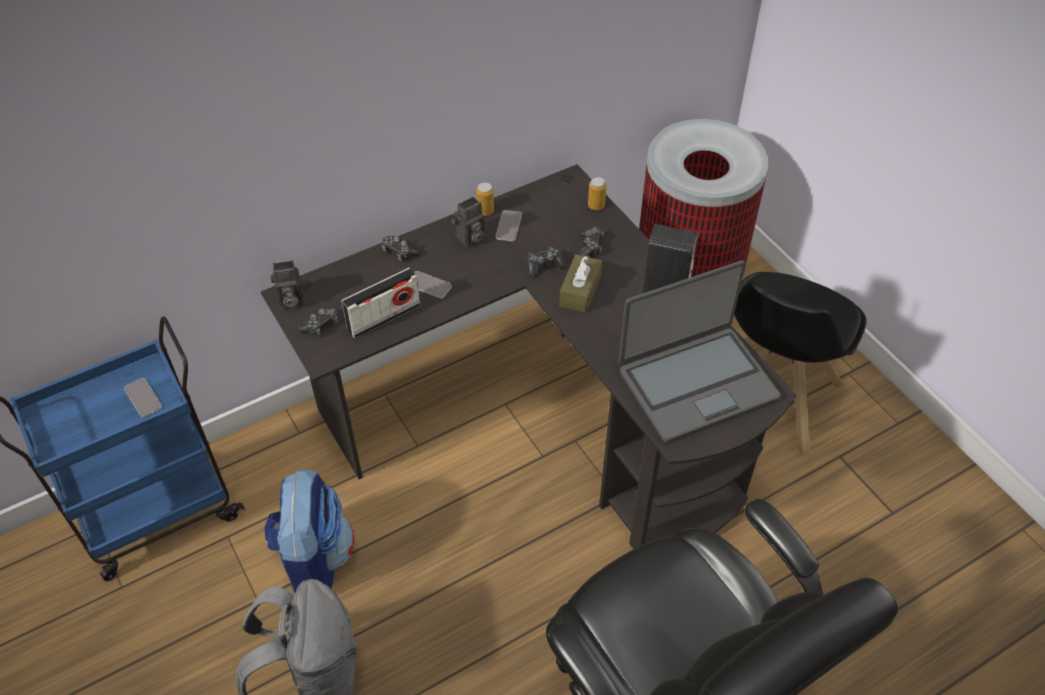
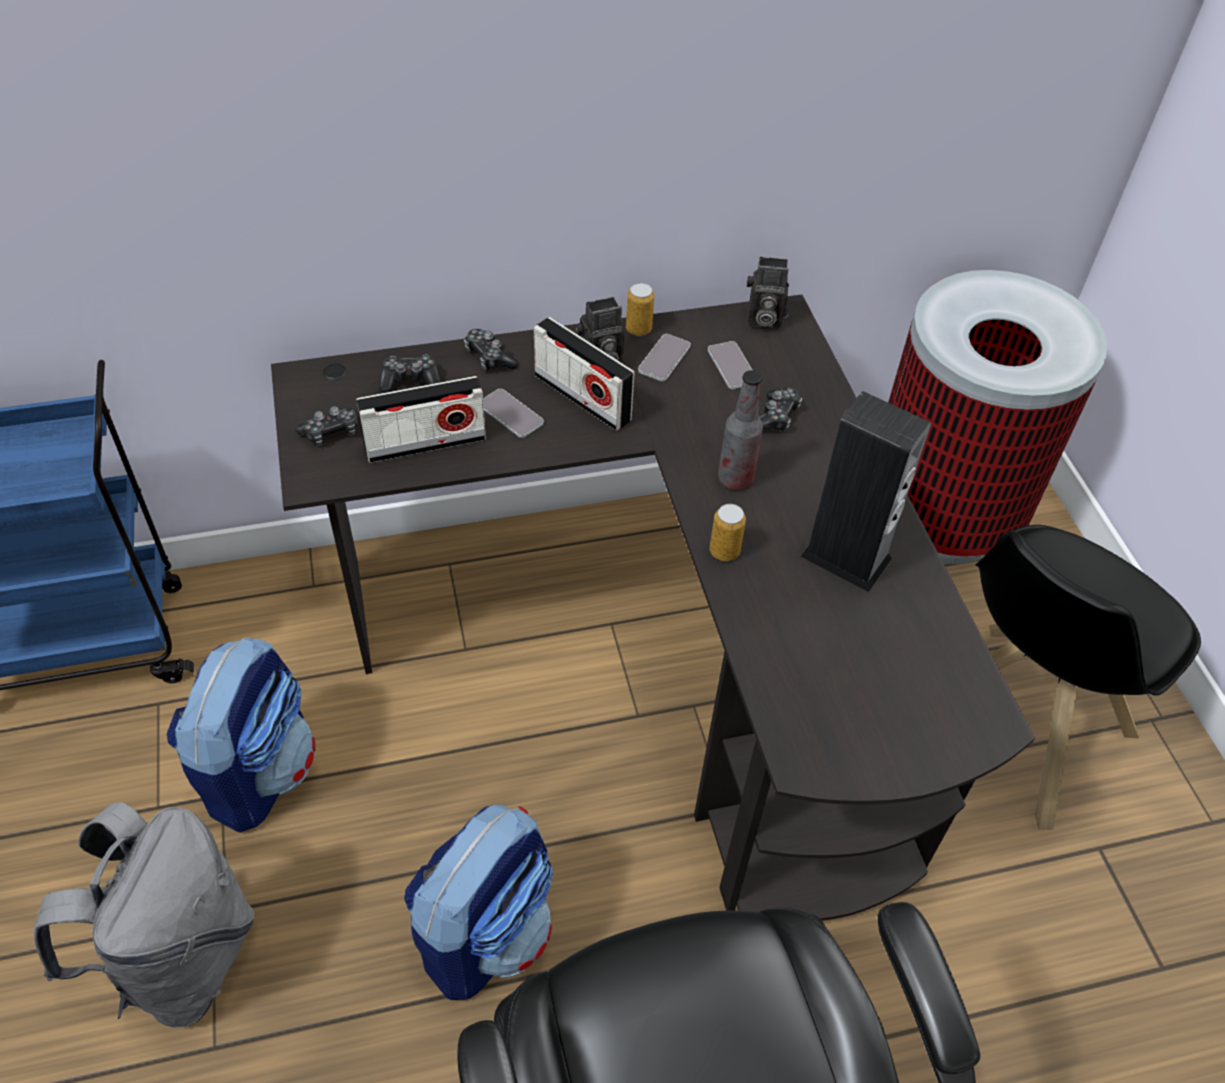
camera: 15 degrees right, 0 degrees up
(143, 398) = (47, 472): phone -> phone (732, 366)
(290, 301) = (304, 387): camera -> camera (762, 320)
(468, 264) = (582, 398): none -> radio
(499, 610) = (486, 931): none -> backpack
(544, 266) = (694, 428): game controller -> game controller (410, 381)
(580, 291) = (735, 479): brown tissue box -> bottle
(596, 206) = (808, 360): can -> can (724, 551)
(696, 383) = (869, 673): laptop -> none

